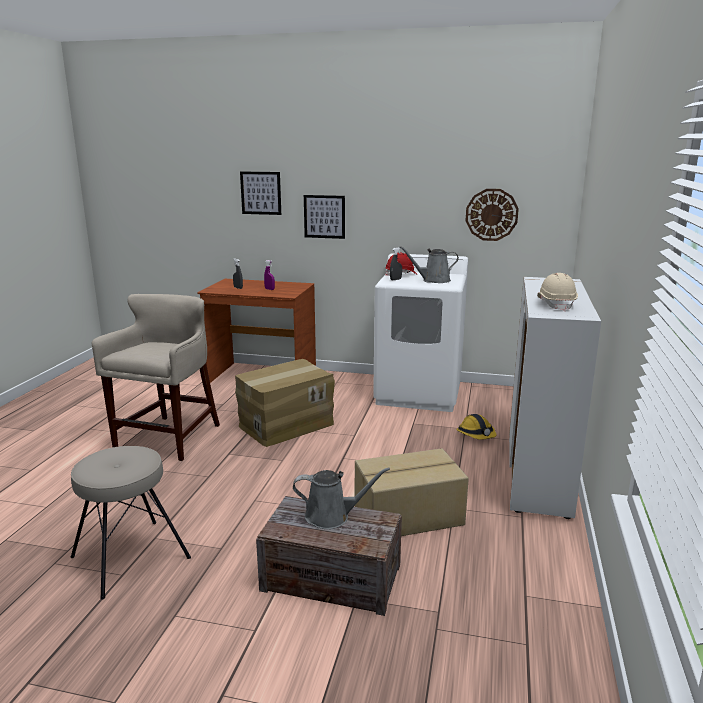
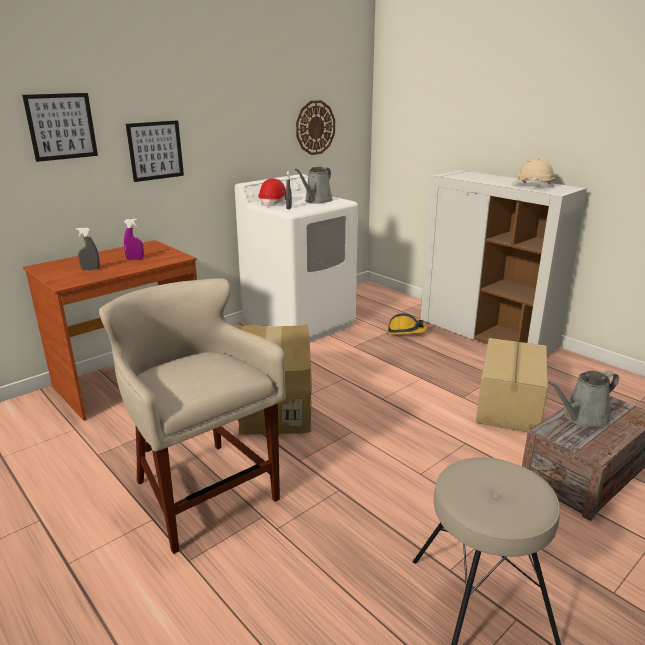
camera: 55 degrees left, 5 degrees up
(332, 516) = (583, 418): grey watering can -> grey watering can turned 150 degrees counterclockwise

